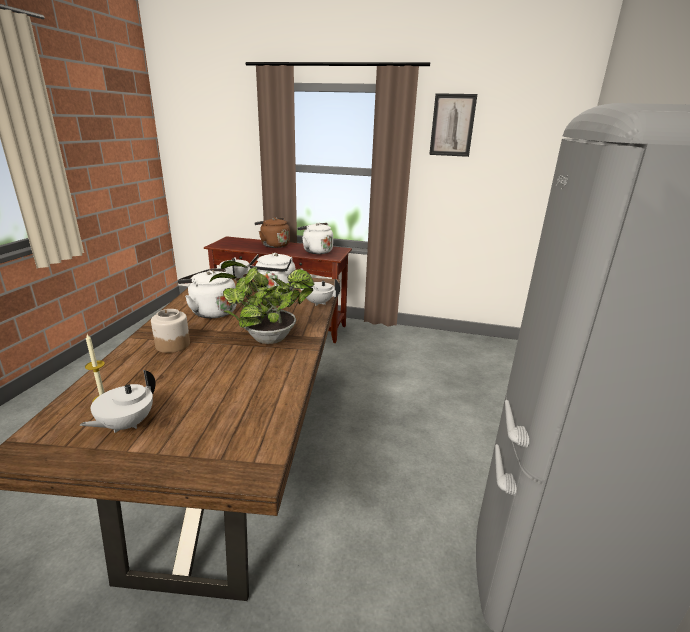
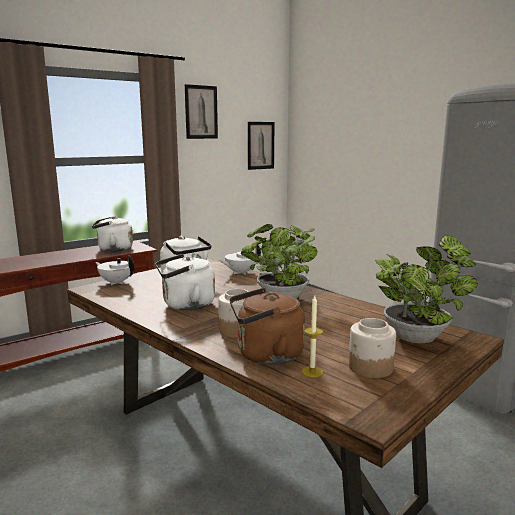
camera: 50 degrees left, 10 degrees down
(126, 425) = (370, 368): white teapot -> jar
(230, 432) = (418, 336): none -> potted plant
(273, 245) = (53, 256): brown kettle -> brown kettle (266, 355)
(532, 169) = (260, 145): none -> picture

